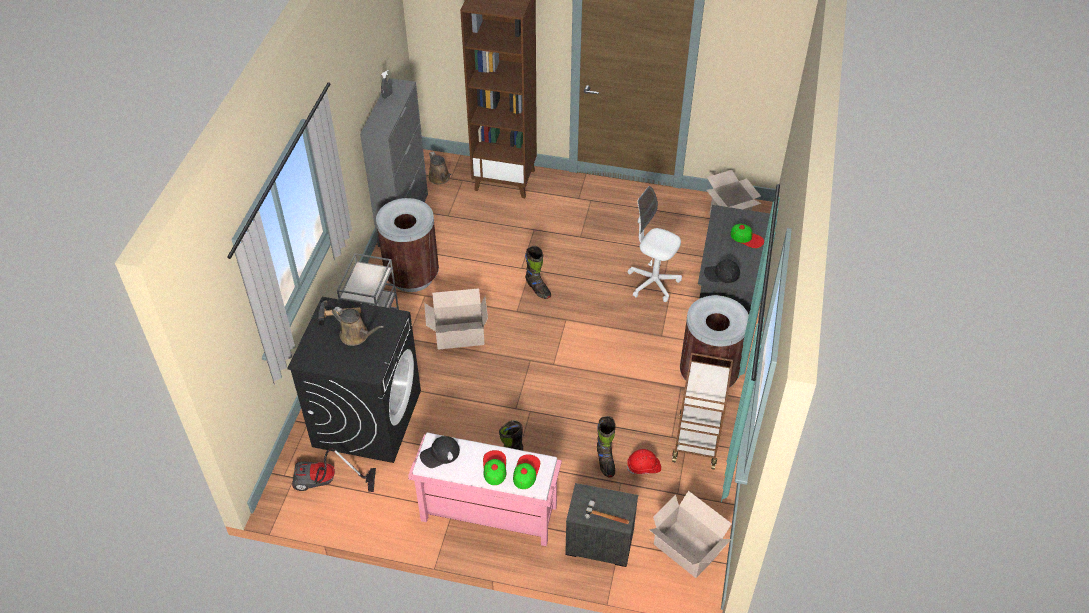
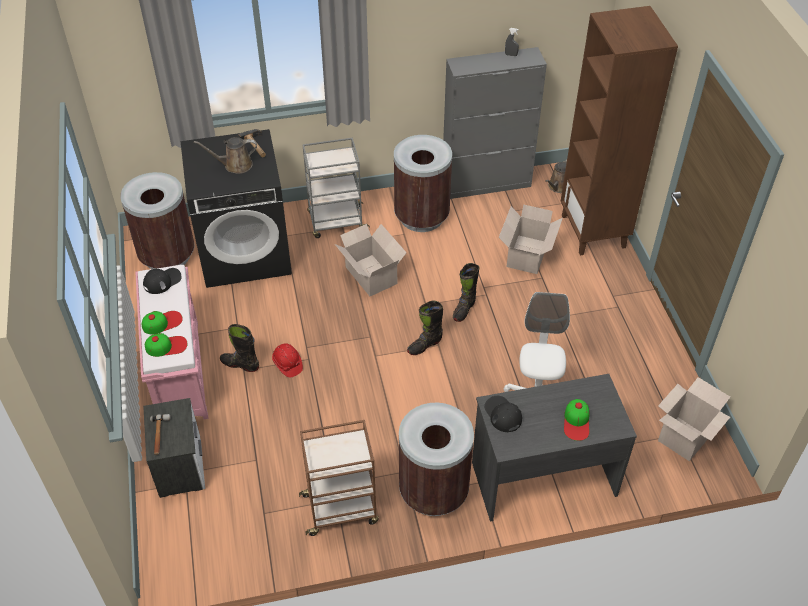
camera: 65 degrees right, 0 degrees up
(326, 483) = (167, 255): vacuum cleaner -> brown trash can
(356, 336) = (235, 165): brown watering can -> brown watering can turned 75 degrees clockwise
(440, 454) = (162, 281): black cap -> black cap turned 105 degrees clockwise
(605, 462) = (276, 439): black boot -> black boot (424, 345)
(644, 467) = (284, 473): red hard hat -> red hard hat (287, 364)
(687, 550) = (197, 544): cardboard box -> cardboard box (526, 255)

